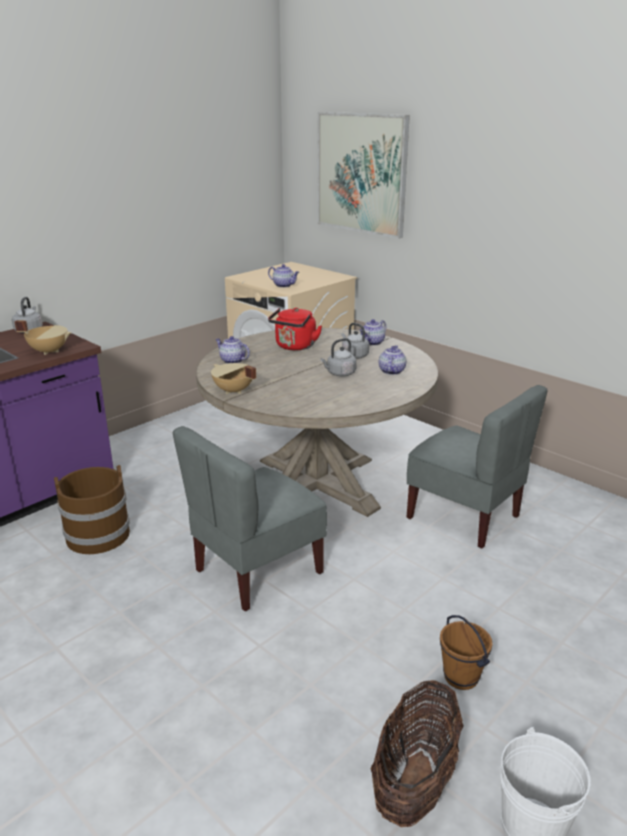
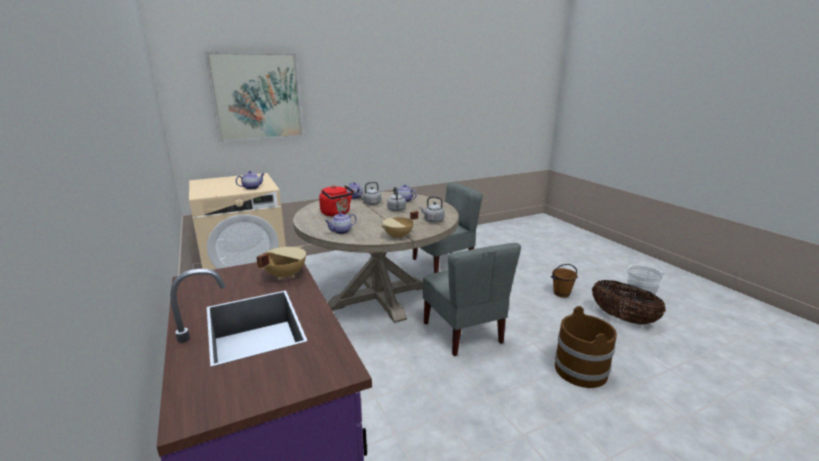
camera: 70 degrees left, 5 degrees down
(29, 330) = (194, 285): grey kettle -> grey kettle (432, 220)
(98, 535) = (380, 403): brown bucket -> brown bucket (580, 370)

